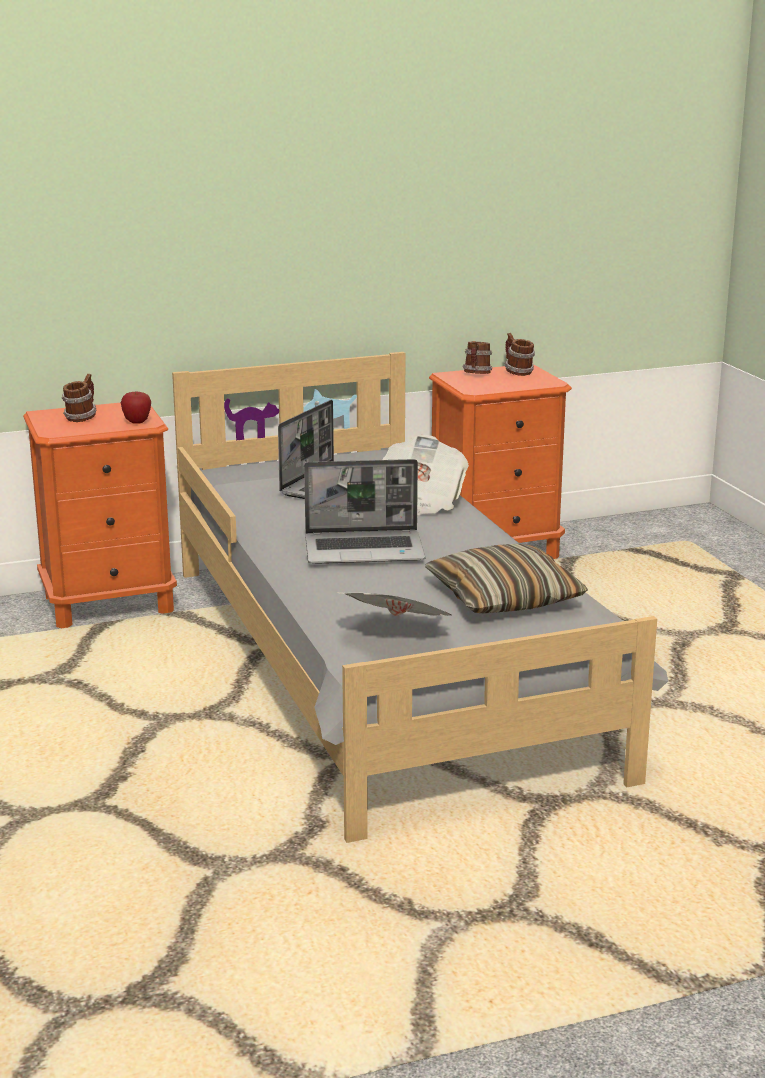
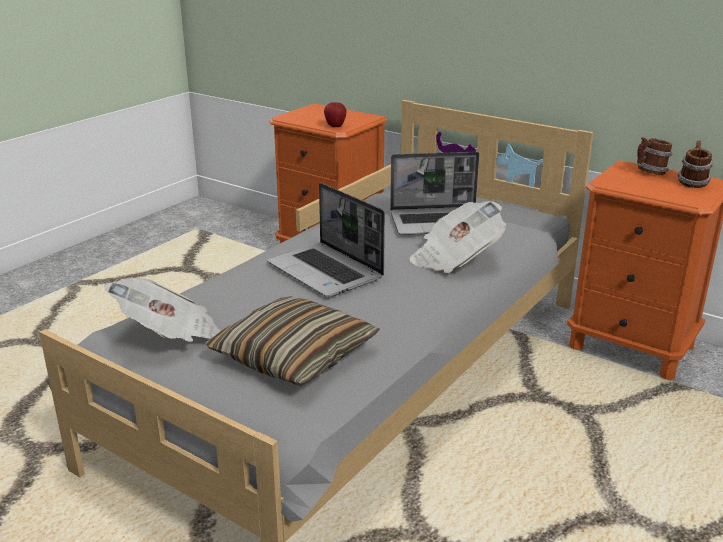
camera: 55 degrees right, 5 degrees up
(81, 417) = (322, 114): mug -> none

